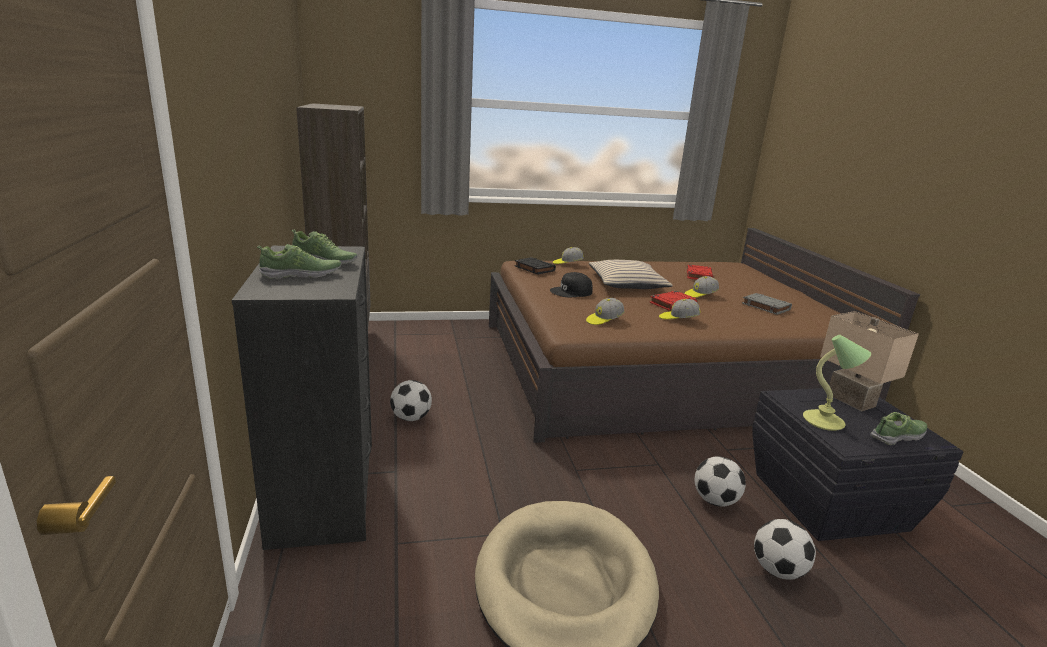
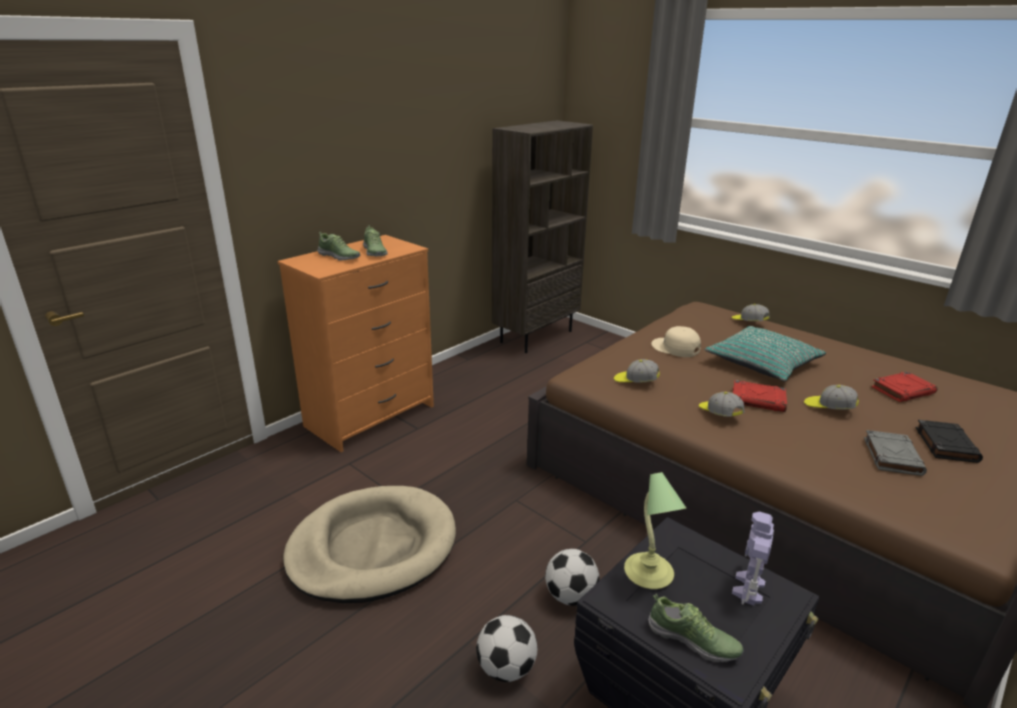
camera: 55 degrees right, 5 degrees up
(326, 490) = (371, 416): black dresser -> orange dresser
(411, 418) = (484, 403): football -> none
(534, 268) = (696, 315): black book -> black book (945, 444)
(571, 292) = (675, 348): black cap -> beige cap
(627, 283) = (763, 363): beige pillow -> turquoise pillow
(852, 400) = (748, 589): beige table lamp -> toy robot

